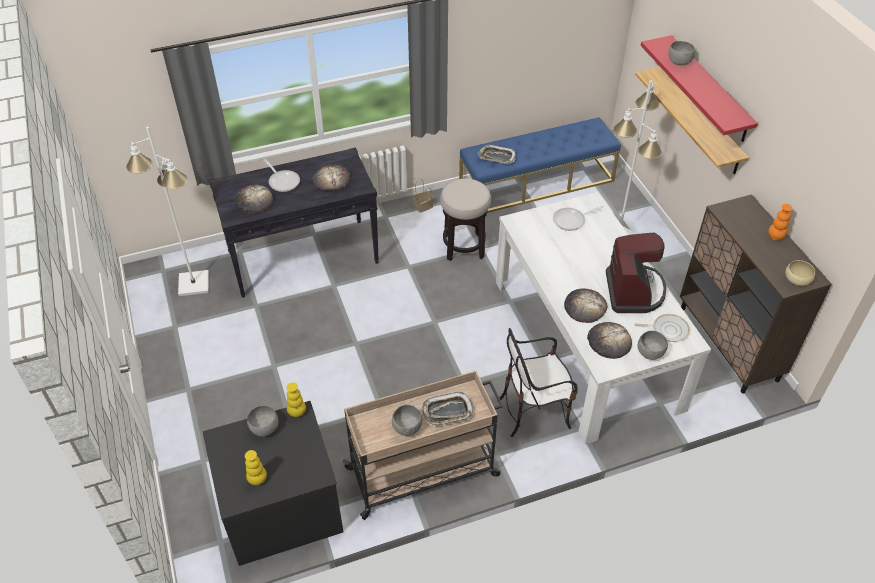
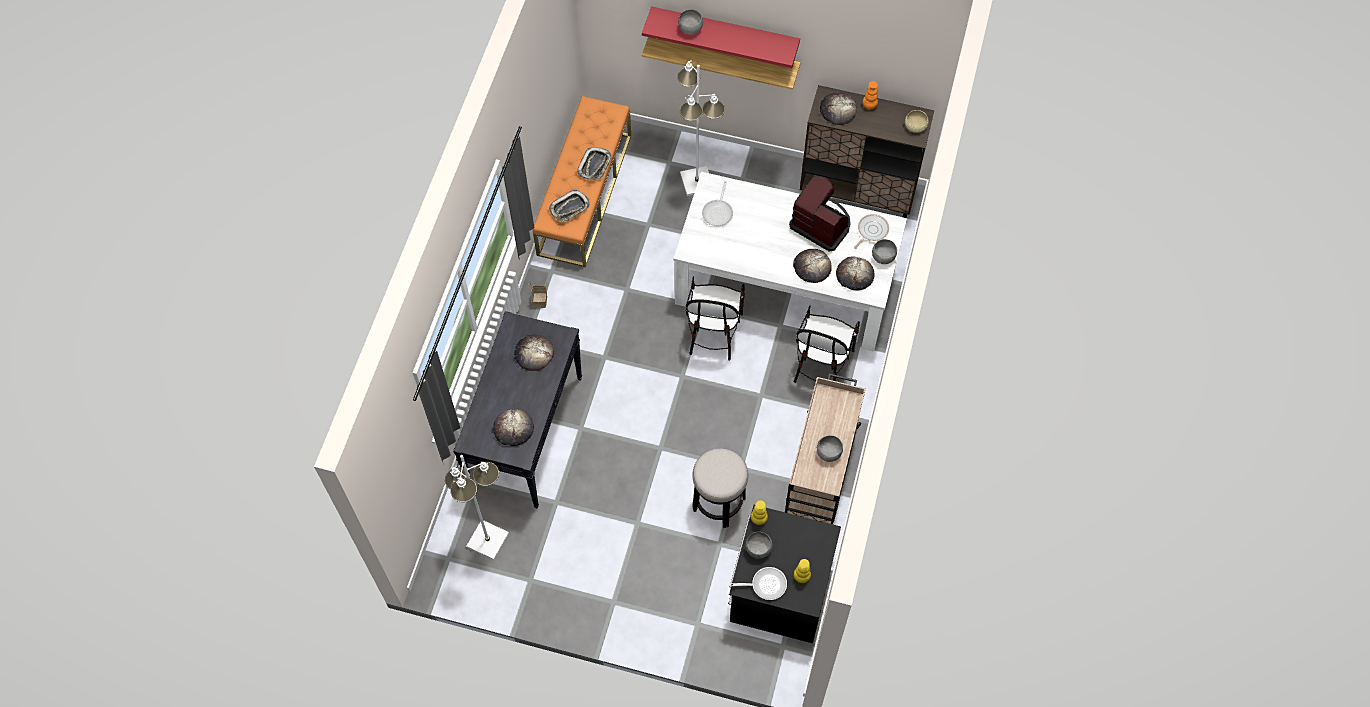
camera: 55 degrees left, 15 degrees up
(283, 181) = (505, 392): frying pan -> frying pan (765, 584)
(447, 412) = (833, 418): tray -> tray (595, 165)
(464, 247) = (615, 301): stool -> stool (718, 503)
(493, 320) = (713, 332): none -> chair
(537, 183) = (584, 194): blue bench -> orange bench
(743, 218) = (838, 110): none -> bread

